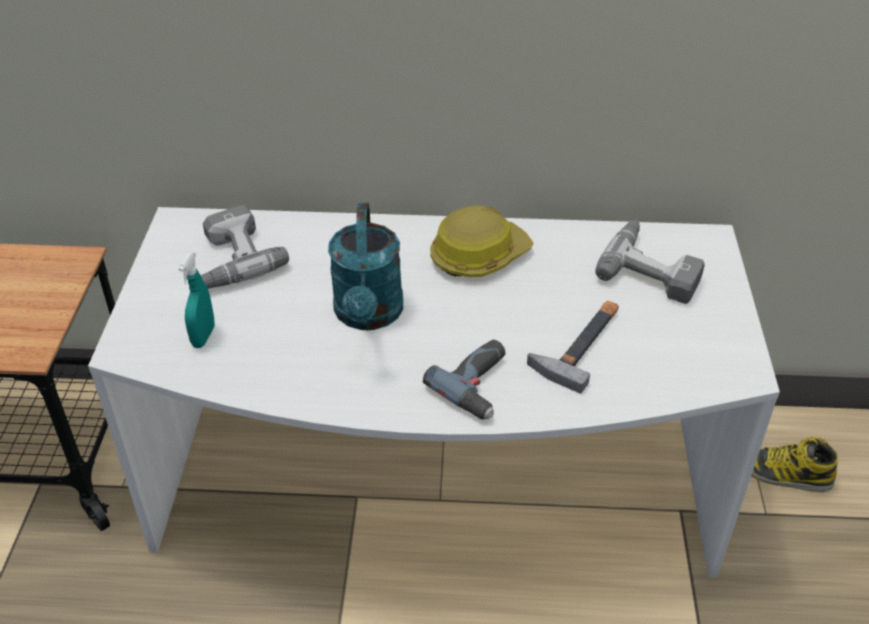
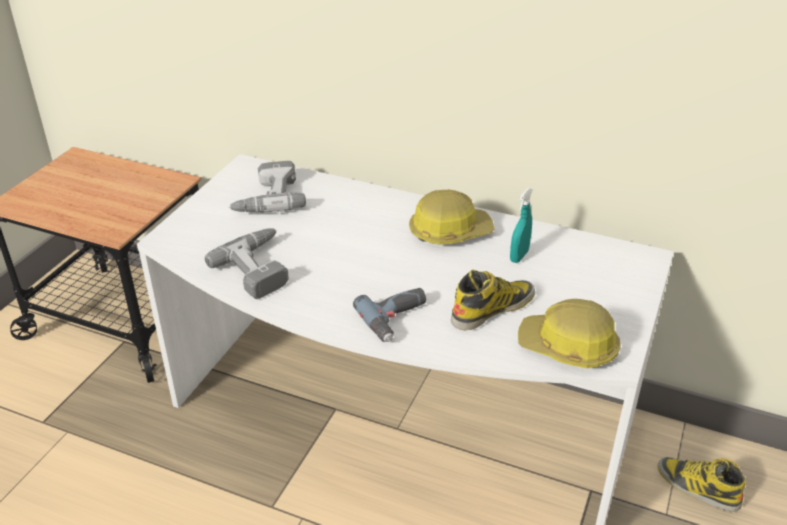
camera: 20 degrees right, 5 degrees down
(203, 337) = (221, 242): turquoise spray bottle -> turquoise spray bottle (519, 256)
(368, 316) = (343, 254): turquoise watering can -> none
(581, 343) = (492, 309): hammer -> boot
(653, 268) = (585, 268): power drill -> power drill (261, 268)
(687, 370) = (568, 347): none -> hard hat

